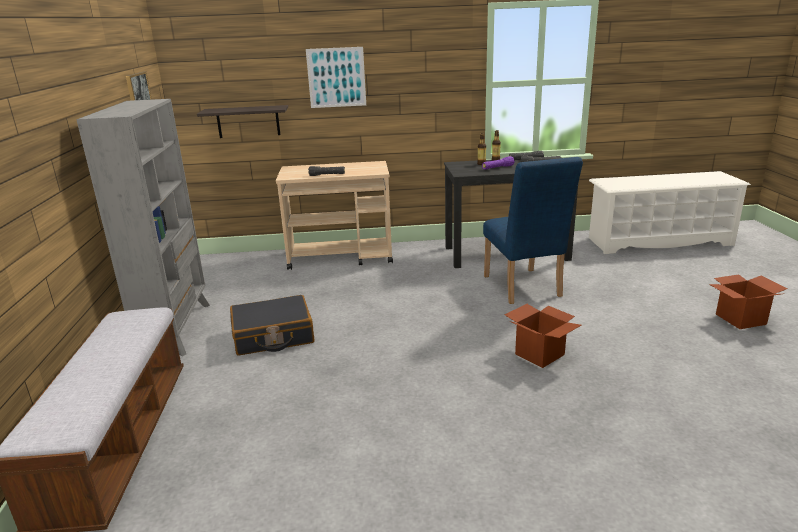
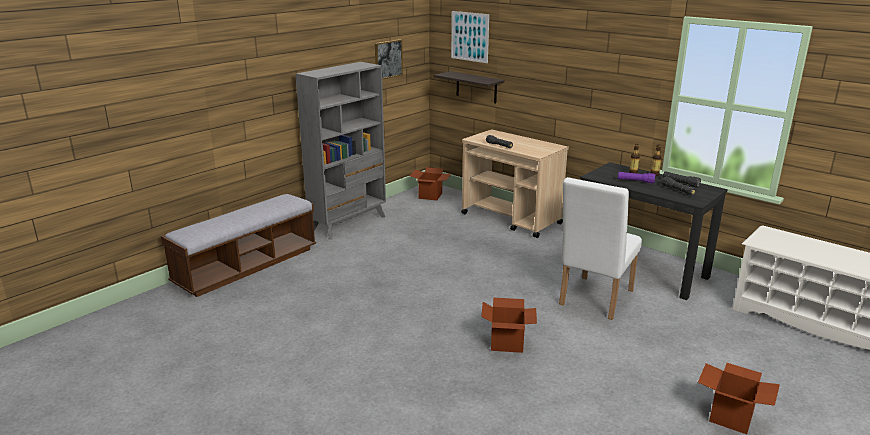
camera: 45 degrees right, 0 degrees up
(222, 267) = (430, 196): none -> cardboard box
(273, 336) = (384, 250): black suitcase -> none
(336, 77) = (542, 64): picture -> picture (469, 36)
(523, 288) = (593, 300): blue chair -> white chair

